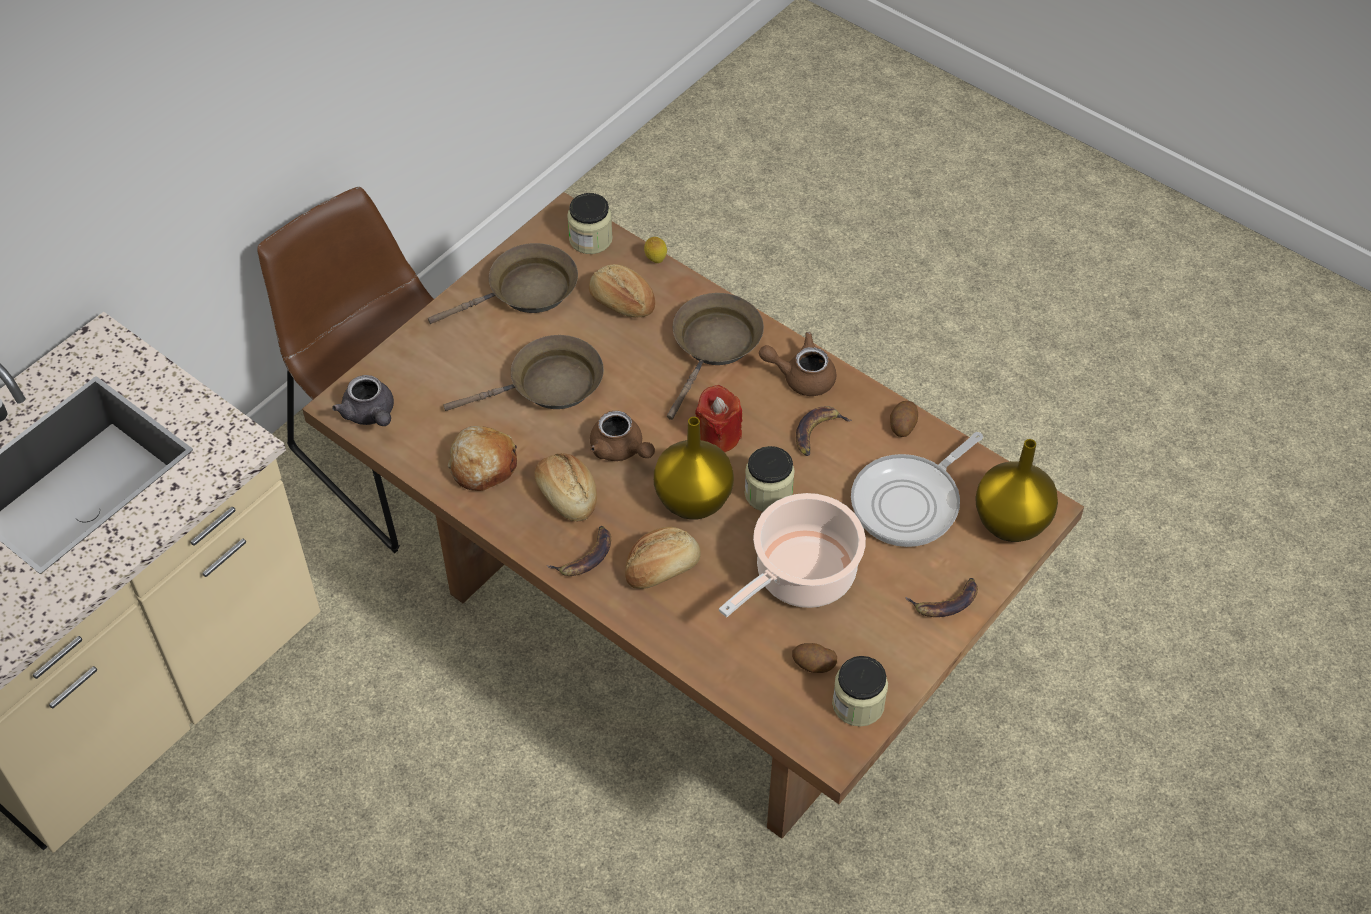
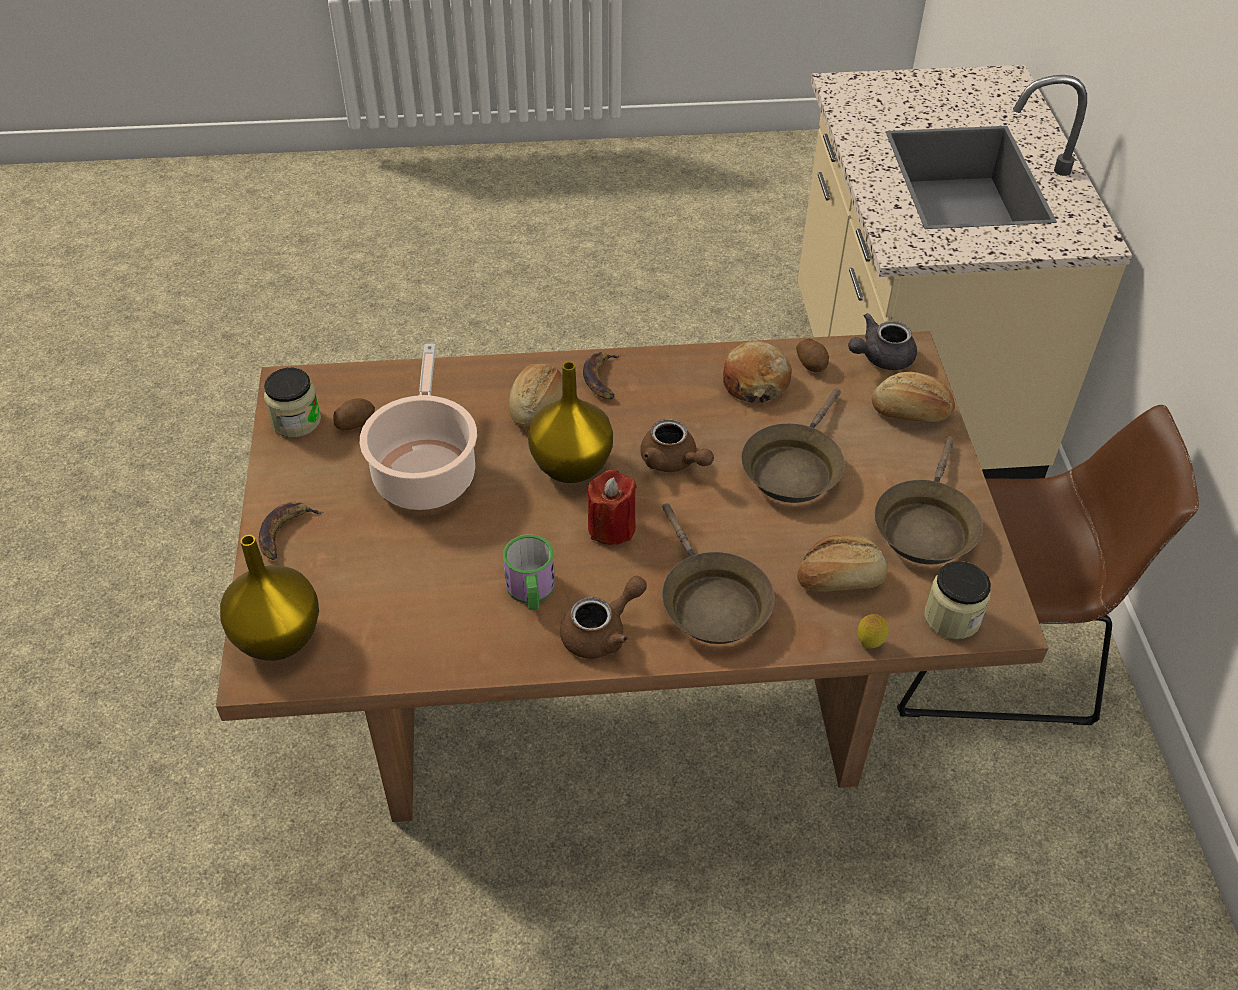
camera: 135 degrees right, 5 degrees down
(370, 414) = (880, 358): grey teapot -> grey teapot turned 45 degrees counterclockwise
(567, 495) = (669, 405): bread -> bread (910, 412)
(621, 450) = (673, 462): brown teapot -> brown teapot turned 135 degrees counterclockwise
(768, 493) = (518, 512): jar -> none
(817, 433) = (531, 591): banana -> mug
(902, 425) = (461, 656): potato -> potato (812, 364)
(910, 502) = (388, 591): frying pan -> none

